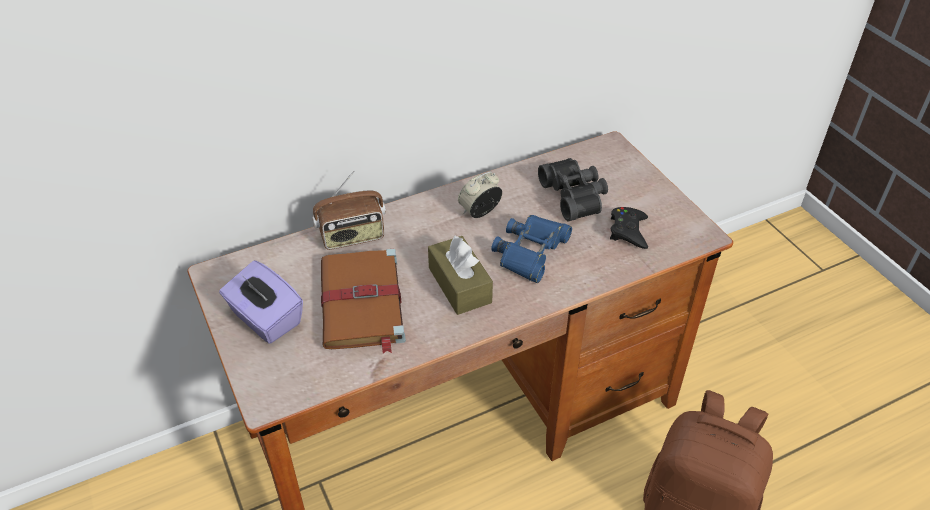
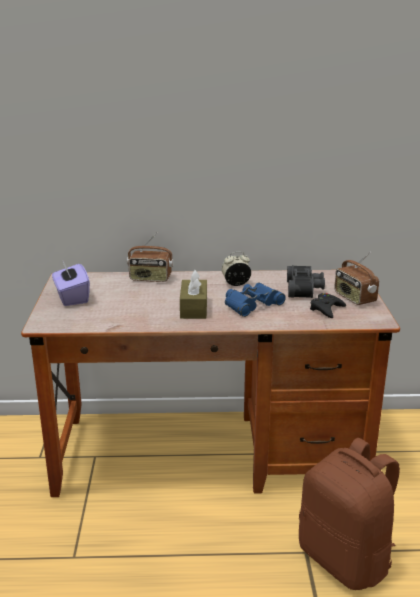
camera: 25 degrees right, 20 degrees down
(362, 304) = (129, 303): brown book -> none
(646, 197) = (354, 298): none -> radio

